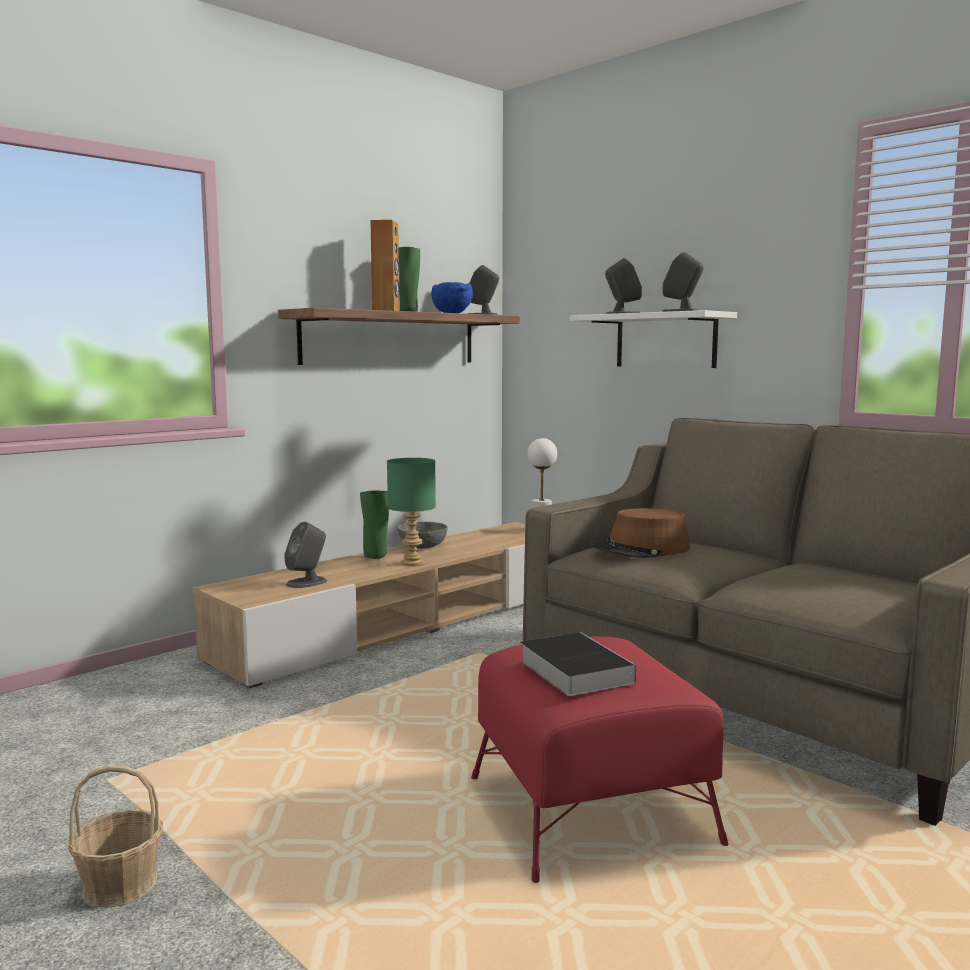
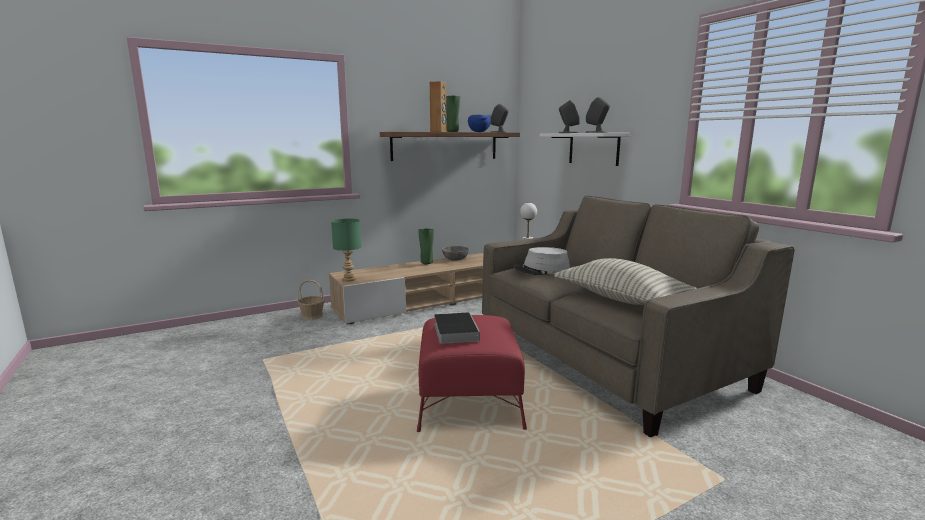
camera: 15 degrees right, 5 degrees up
(119, 884) = (243, 404): basket -> basket (312, 316)
(307, 582) = (382, 274): grey speaker -> none
(413, 563) = (442, 268): green table lamp -> green table lamp (349, 279)
(641, 549) = (541, 270): brown hat -> grey hat
(824, 586) = (620, 299): none -> pillow

